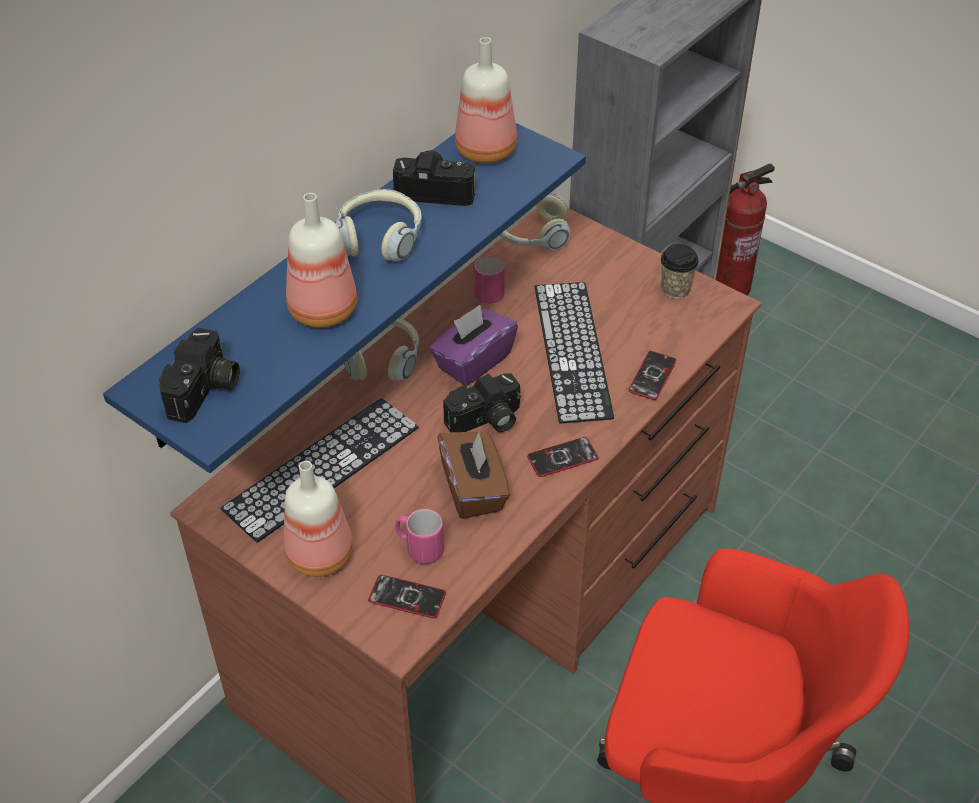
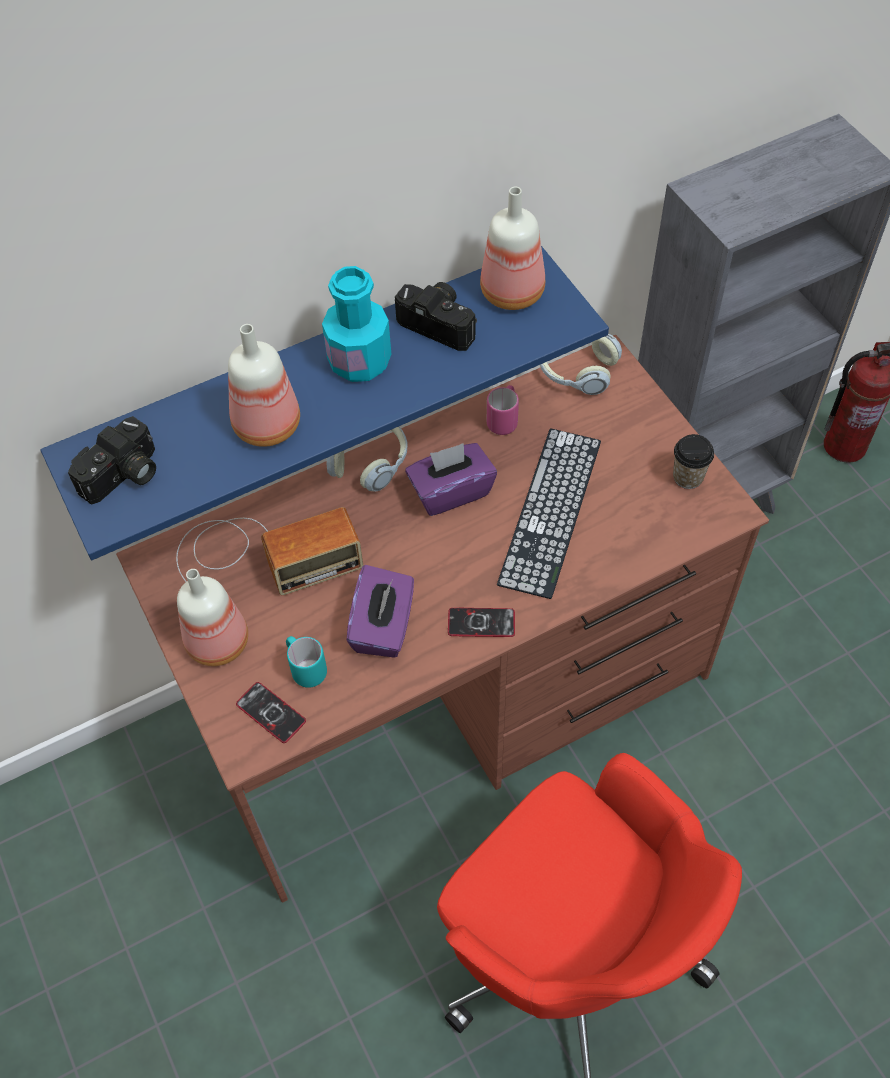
camera: 25 degrees right, 10 degrees up
(322, 467) = (262, 555): keyboard -> radio
(379, 237) = (359, 361): headphones -> turquoise bottle
(419, 548) = (305, 668): pink mug -> turquoise mug
(474, 490) = (383, 626): brown tissue box -> purple tissue box
(486, 421) = (430, 559): camera -> none
(652, 376) = (613, 566): phone -> none

